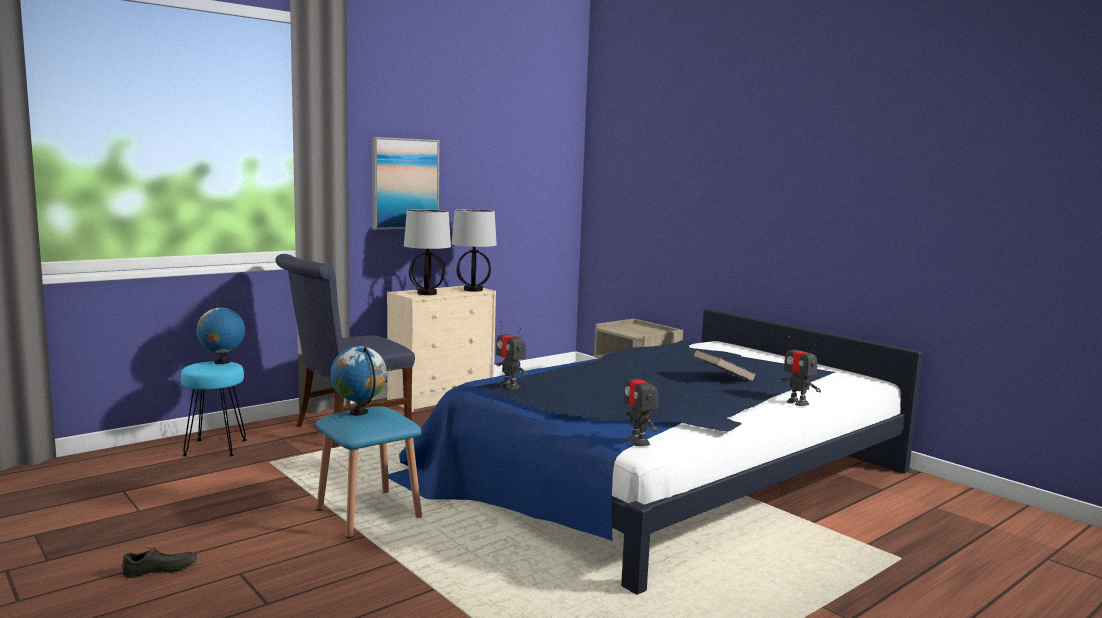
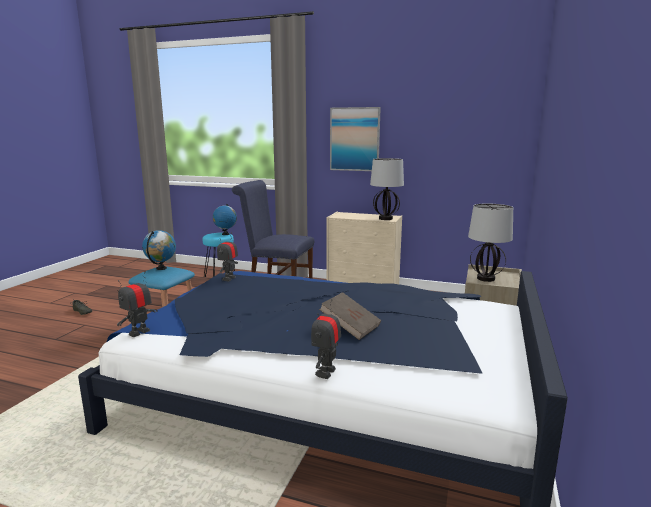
camera: 60 degrees right, 5 degrees up
(427, 293) = (350, 216): table lamp -> table lamp (486, 278)

